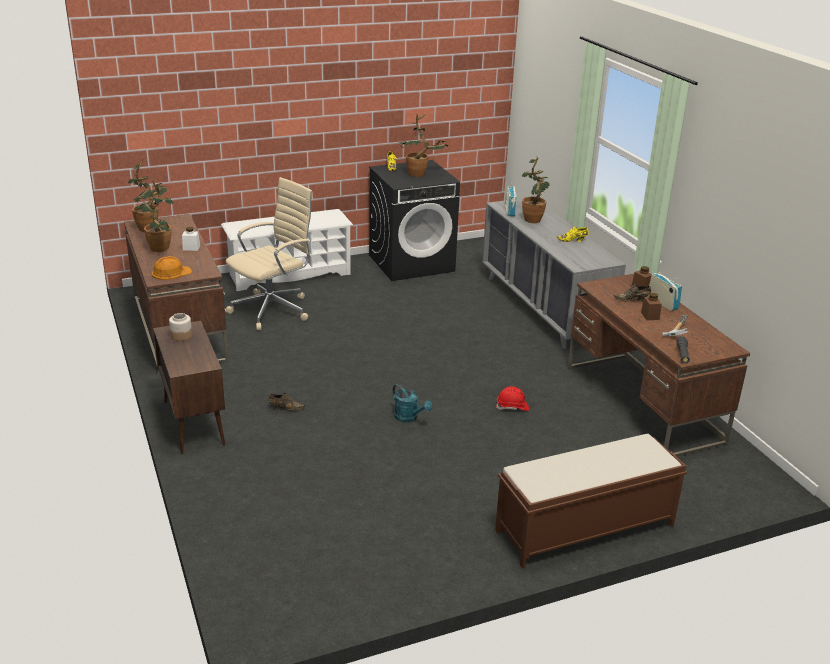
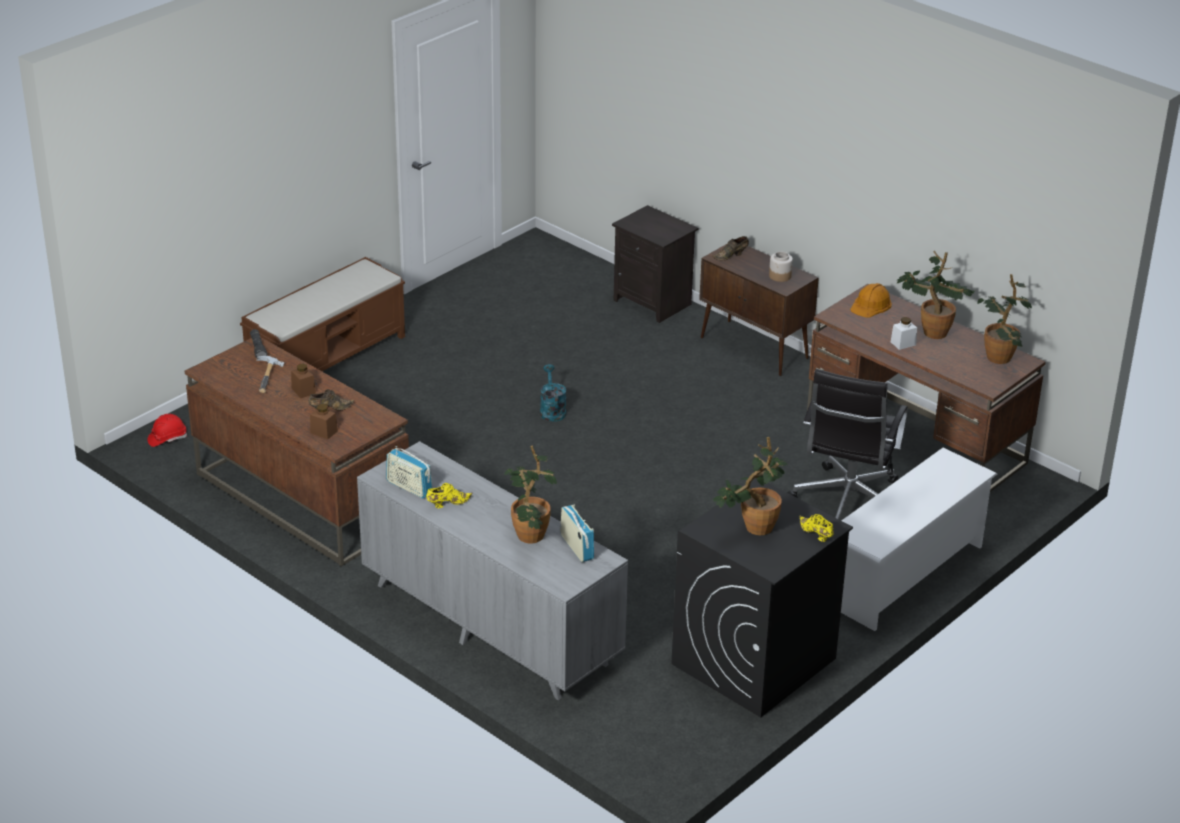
camera: 155 degrees right, 5 degrees up
(222, 495) = (654, 302): none -> black nightstand
(273, 309) = (847, 504): beige office chair -> black office chair
(285, 408) = (685, 385): brown shoe -> brown shoe (731, 256)
(409, 418) = (552, 410): turquoise watering can -> turquoise watering can turned 60 degrees clockwise
(512, 407) = (450, 453): red hard hat -> red hard hat (167, 438)
(662, 303) = (292, 415): radio -> radio (409, 487)

